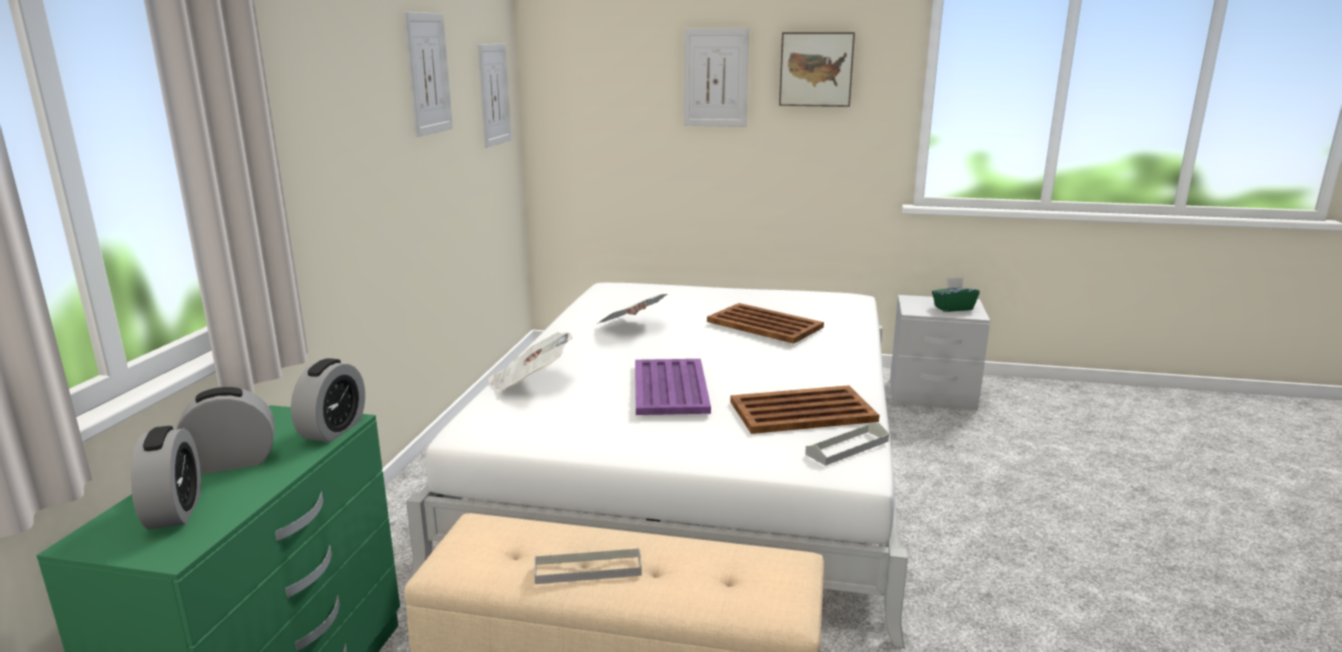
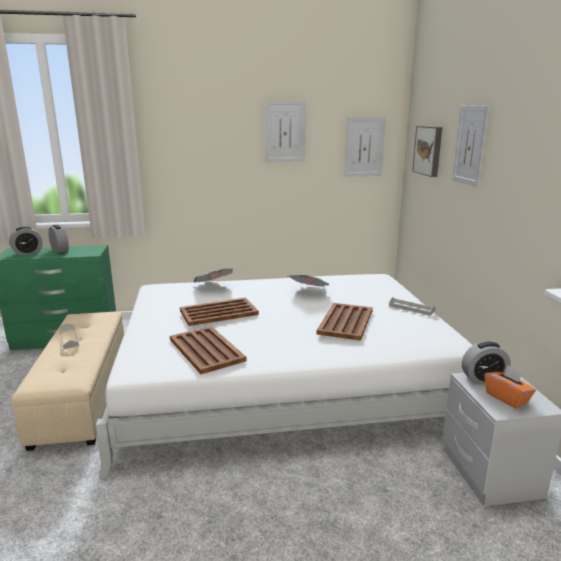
camera: 70 degrees right, 0 degrees up
(333, 430) = (85, 254): alarm clock -> alarm clock (483, 378)
(670, 388) = (218, 312): purple tray -> brown tray
(816, 69) = (519, 142): picture -> picture (429, 150)
(847, 448) = (158, 367): grey tray -> grey tray (411, 308)
(953, 308) = (507, 398): green tissue box -> orange tissue box

